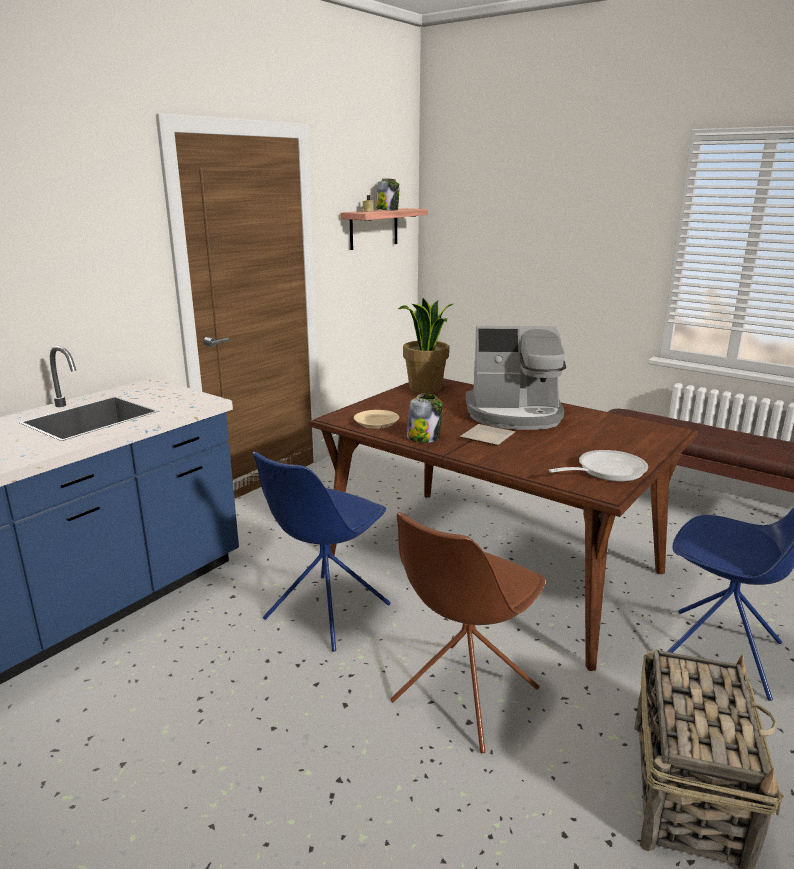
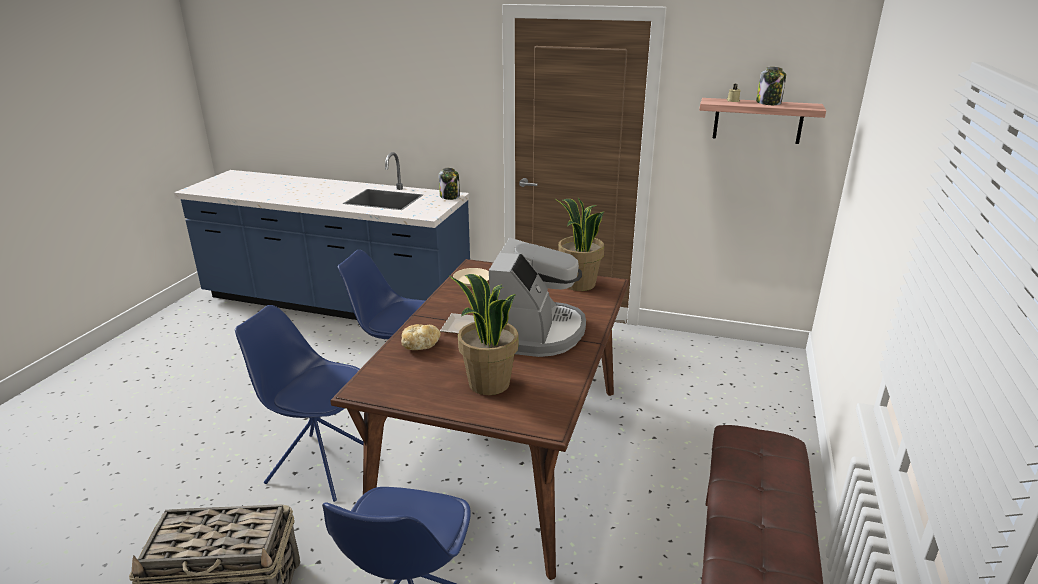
camera: 70 degrees right, 5 degrees up
(424, 438) = (448, 302): jar -> jar (450, 196)
(463, 696) = (320, 466): brown chair -> blue chair
(515, 414) = (536, 332): coffee machine -> coffee machine turned 150 degrees counterclockwise
(518, 458) = (420, 345): none -> bread
(604, 441) = (488, 384): none -> potted plant
(605, 471) = (407, 388): frying pan -> none

